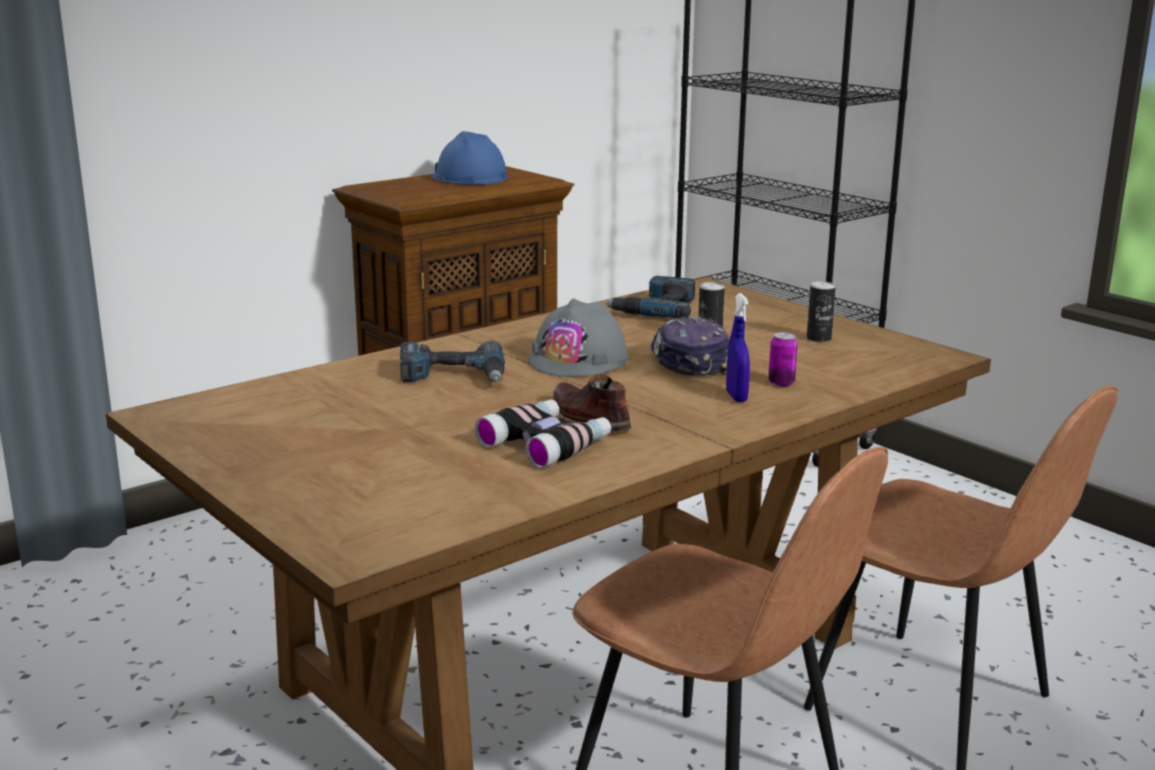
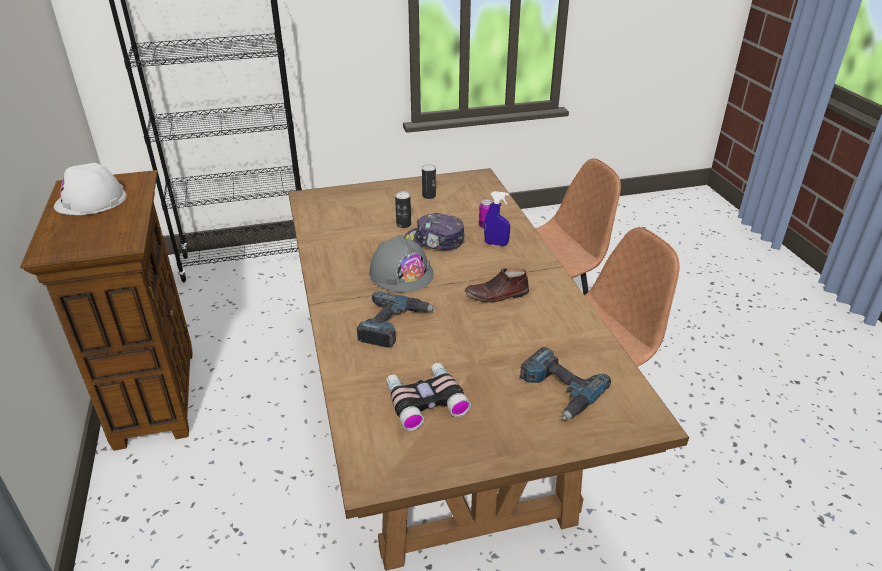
camera: 65 degrees left, 15 degrees up
(469, 177) = (91, 201): blue hard hat -> white hard hat
(546, 444) = (527, 319): binoculars -> binoculars (425, 400)
(655, 308) = (332, 224): power drill -> power drill (558, 390)

